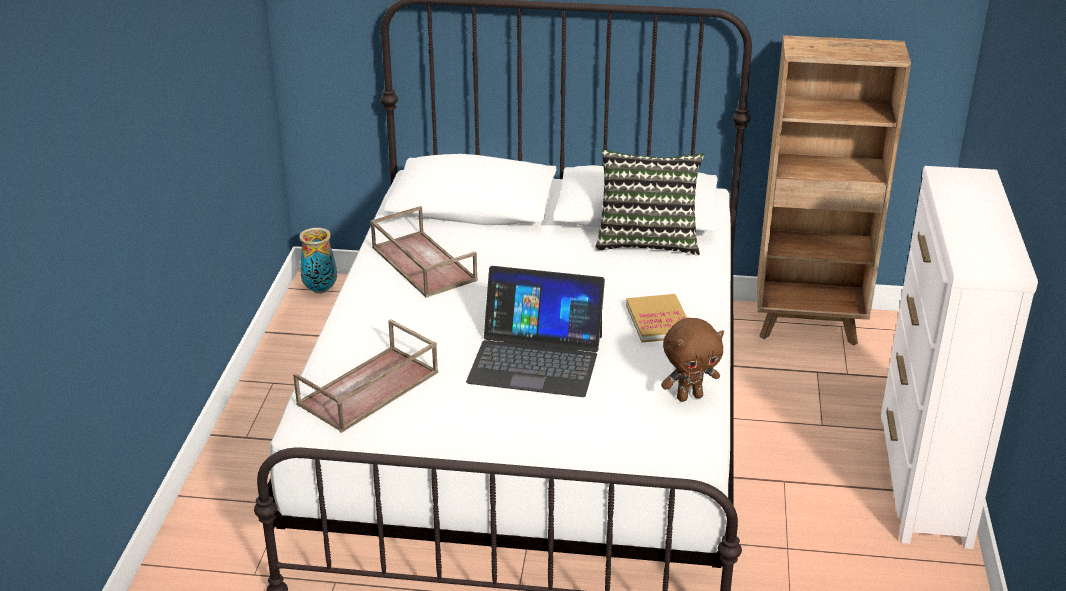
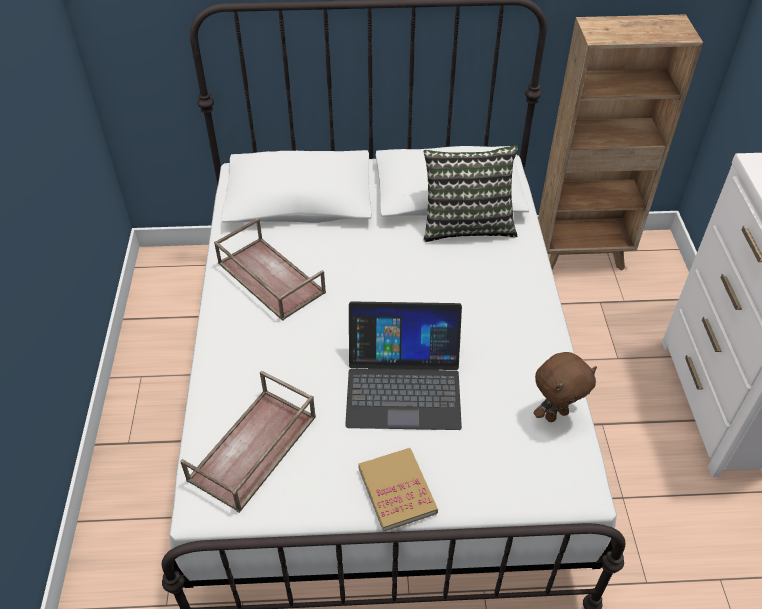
camera: 10 degrees left, 15 degrees up
(320, 289) = (163, 265): vase -> none
(658, 321) = (502, 322): book -> book (397, 490)

